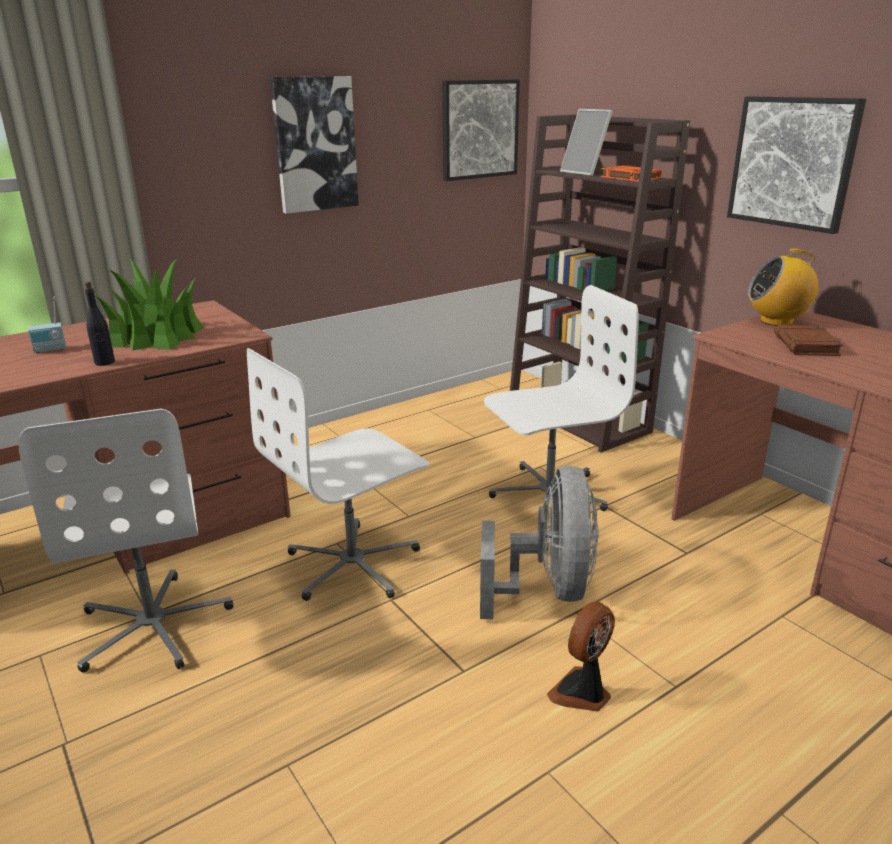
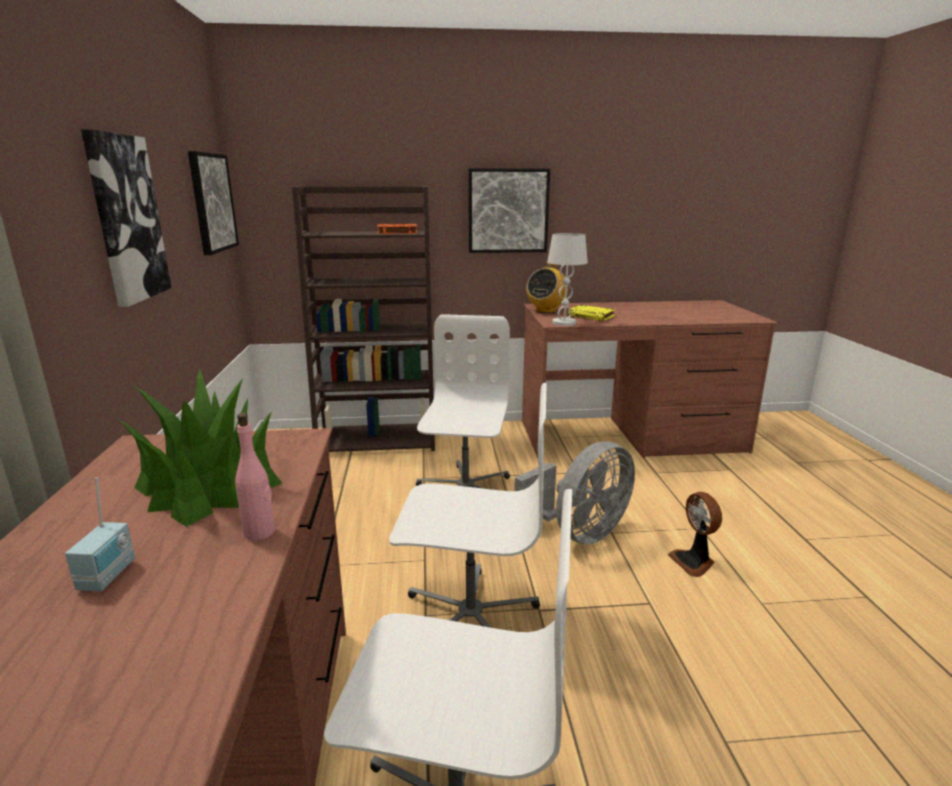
camera: 60 degrees left, 5 degrees down
(104, 362) = (260, 532): black bottle -> pink bottle
(354, 564) = (470, 615): white office chair -> white office chair turned 75 degrees counterclockwise
(548, 590) = (580, 533): grey fan -> grey fan turned 105 degrees clockwise
(586, 173) = (349, 233): picture frame -> none
(734, 339) = (564, 323): none -> white table lamp
(806, 345) = (591, 316): brown book -> yellow book

